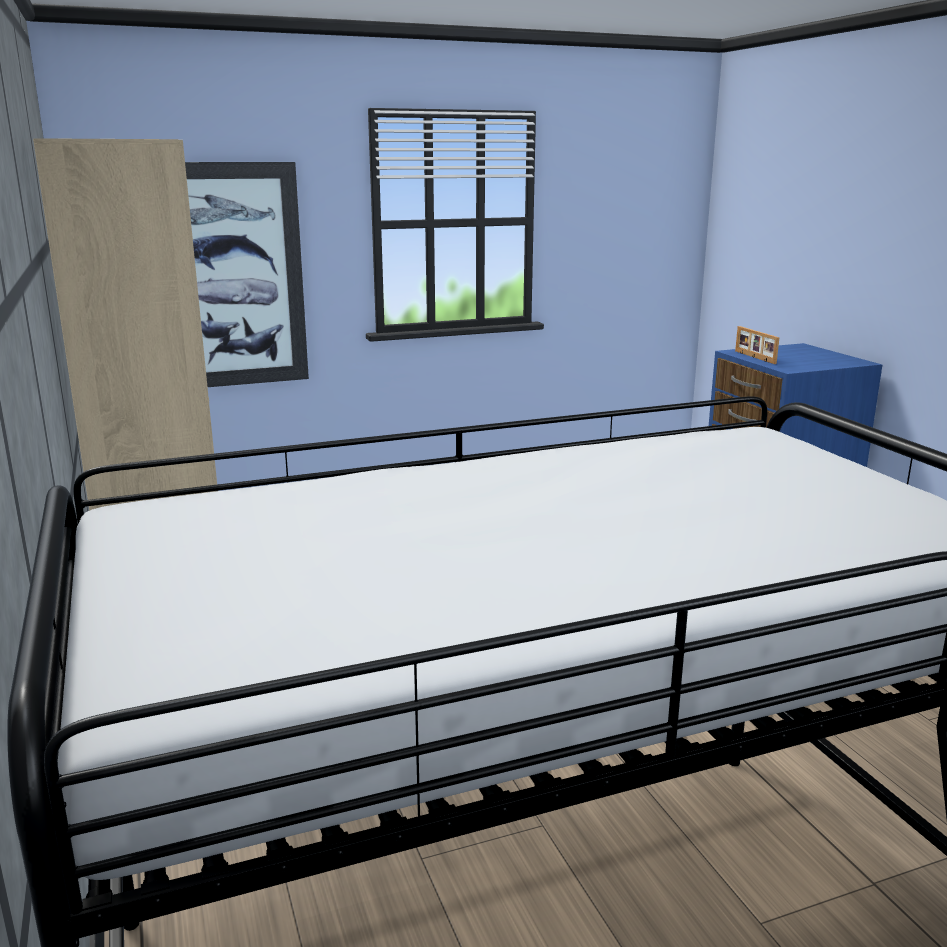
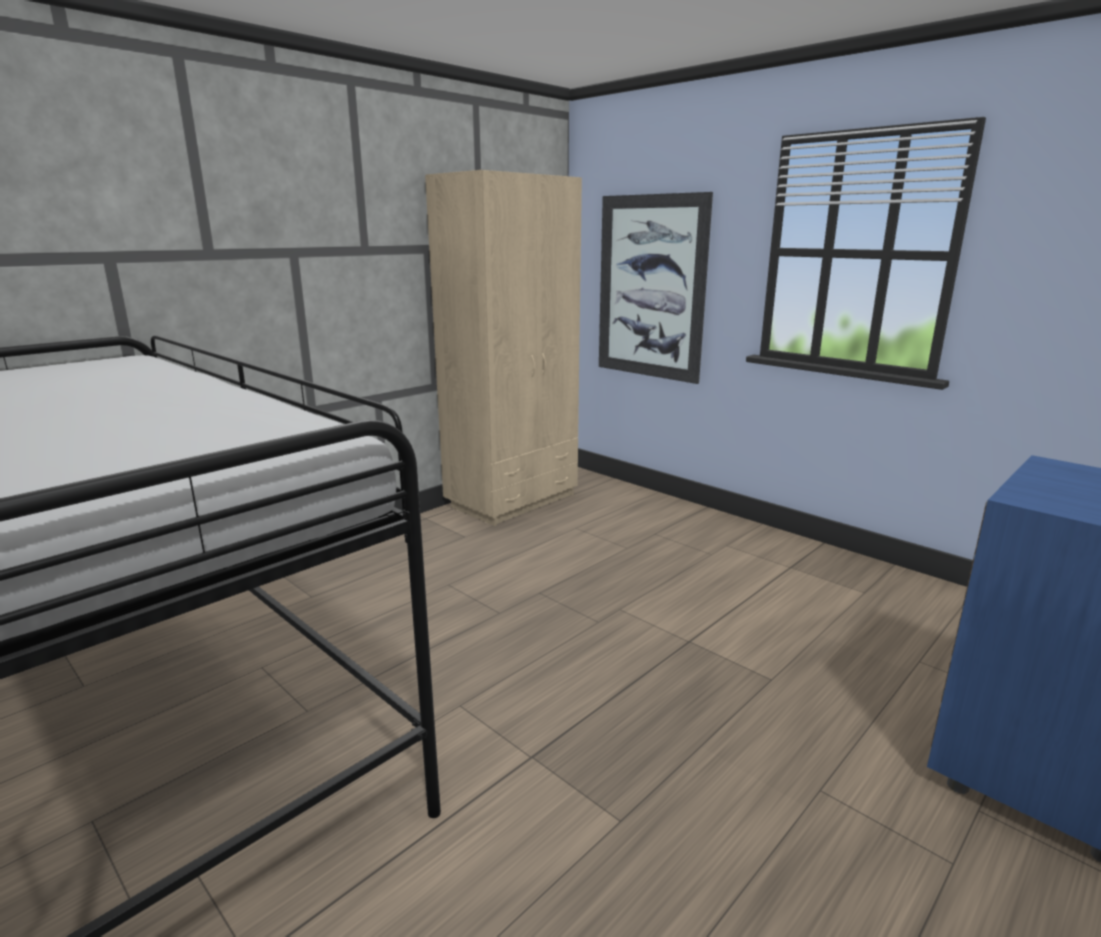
camera: 65 degrees right, 0 degrees up
(754, 357) = (1046, 475): picture frame -> none

